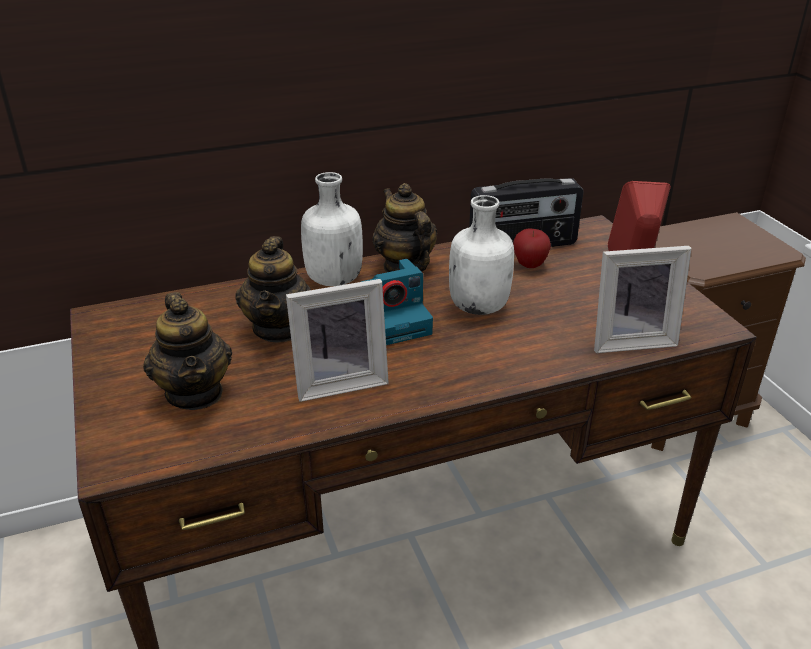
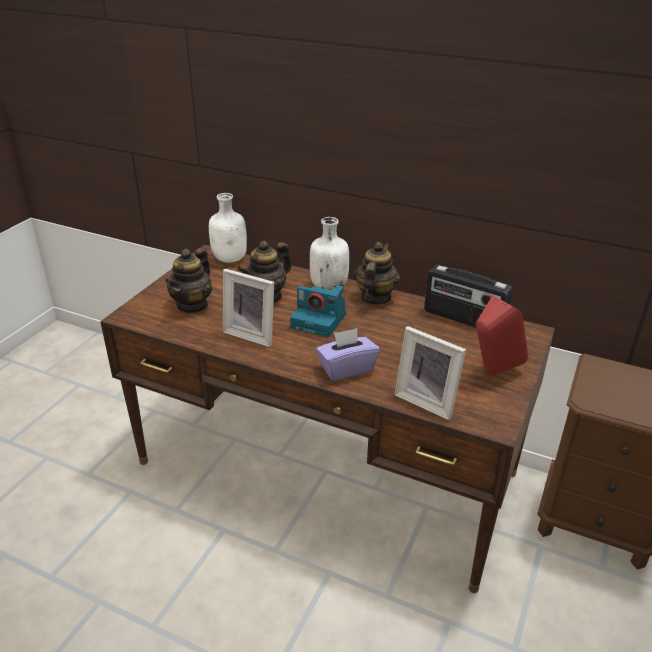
camera: 45 degrees right, 0 degrees up
(479, 306) = (377, 337): white bottle -> white bottle (230, 259)
(508, 356) = (346, 369): none -> purple tissue box
(529, 265) = (446, 332): apple -> none

